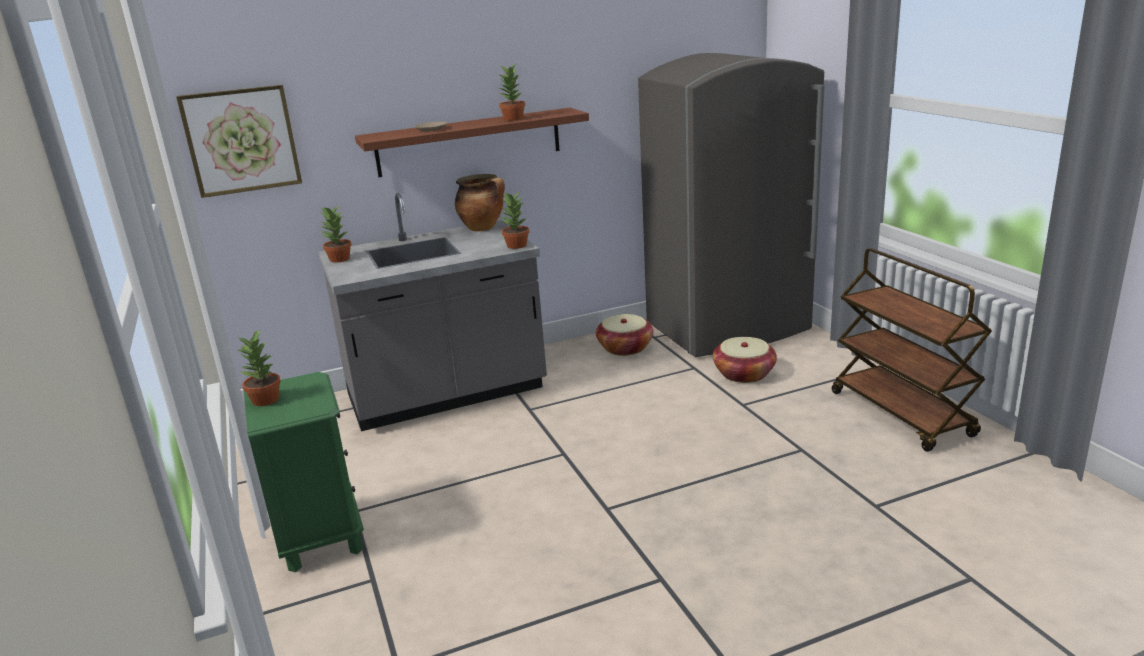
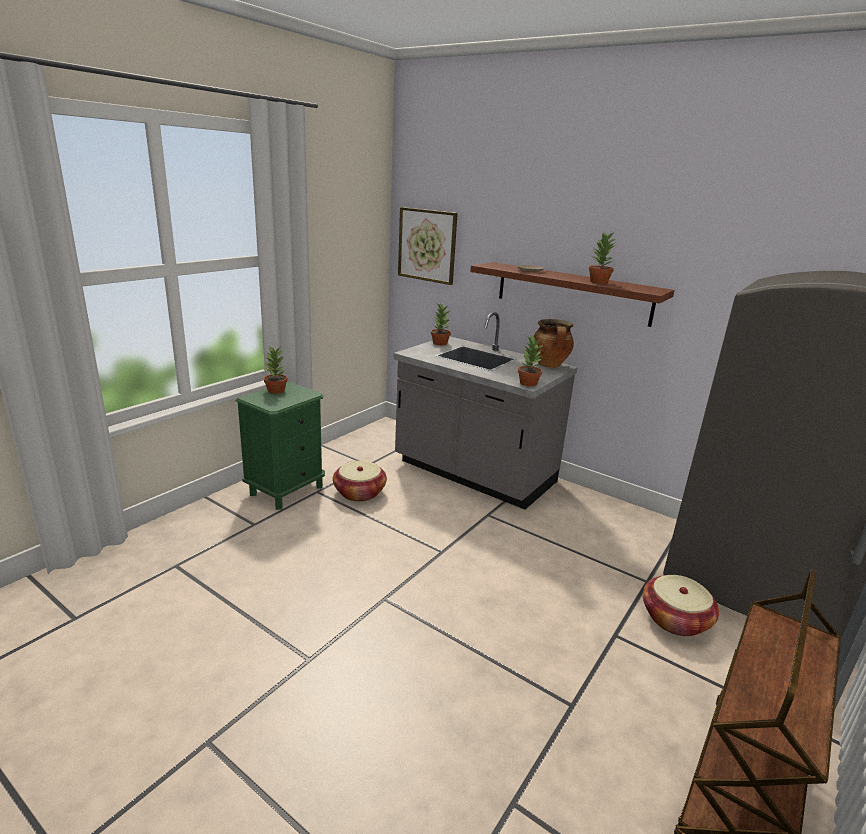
camera: 55 degrees right, 0 degrees up
(625, 348) = (633, 530): basket -> basket (359, 493)

